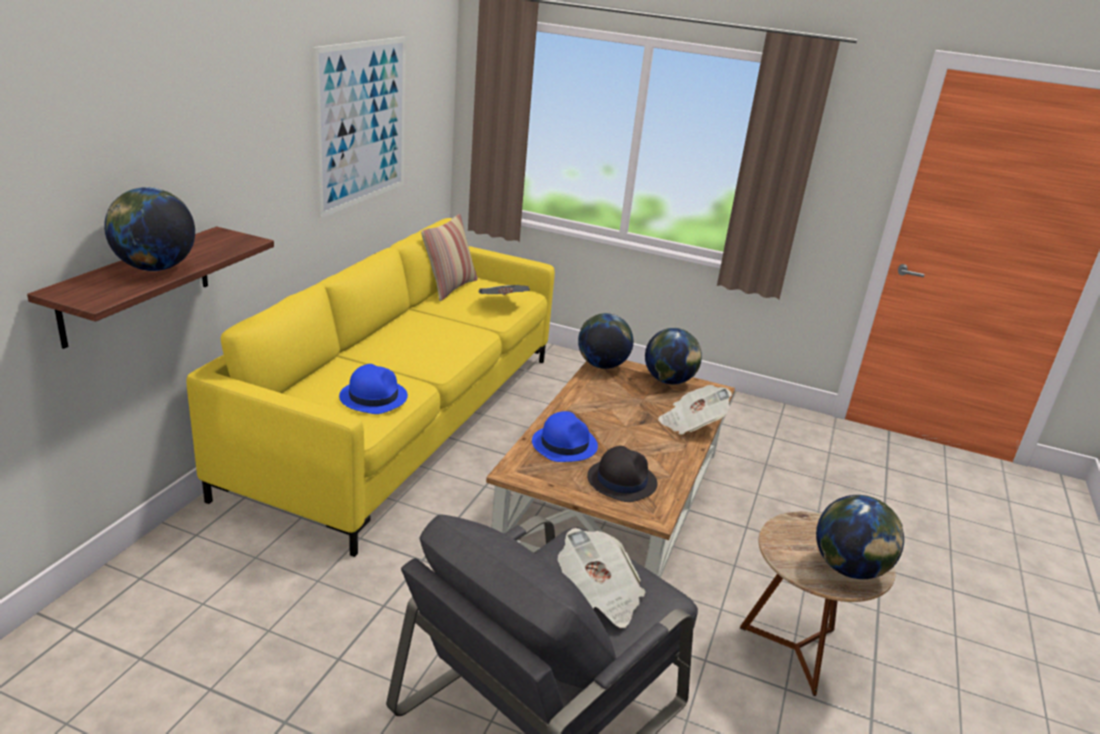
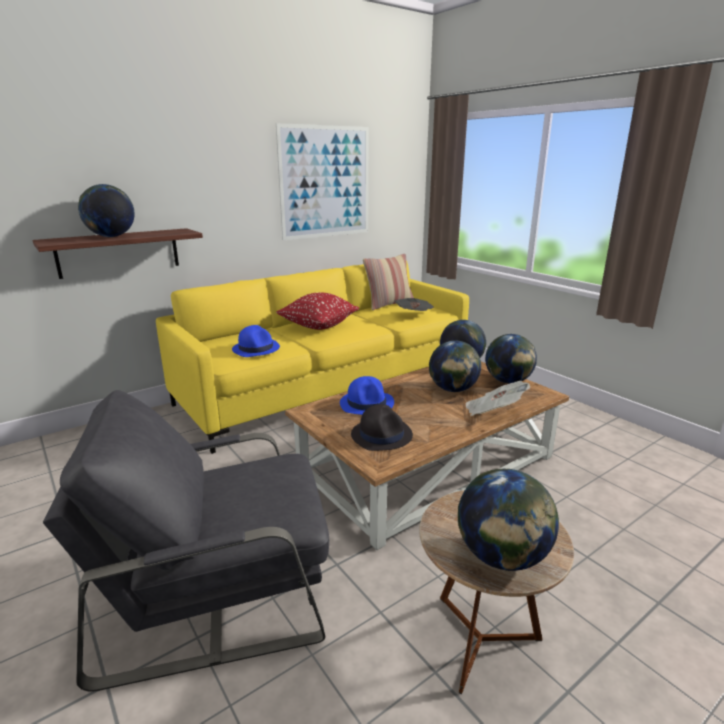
camera: 35 degrees right, 5 degrees down
(405, 342) = (318, 326): none -> red pillow
(599, 596) = (248, 501): newspaper -> none
(629, 404) = (453, 390): none -> globe

